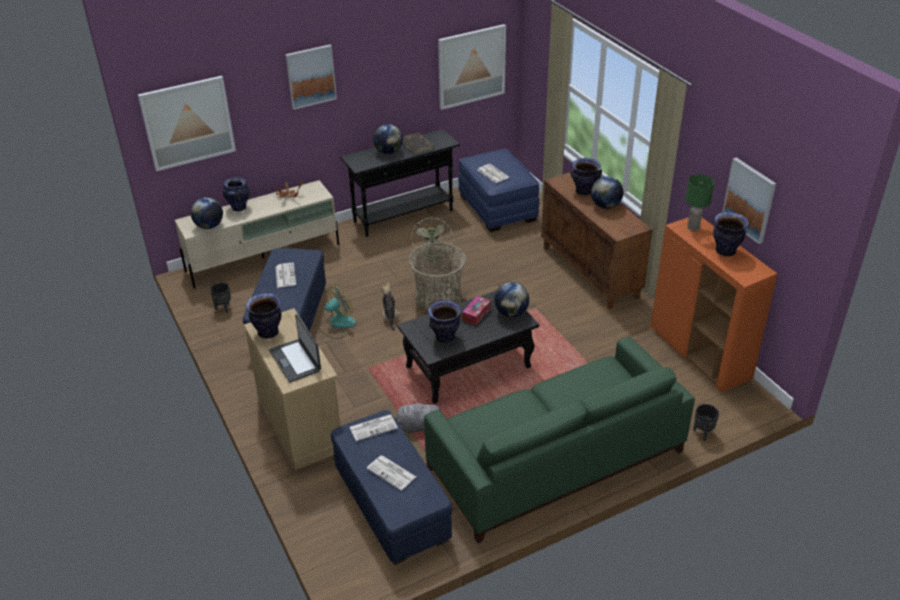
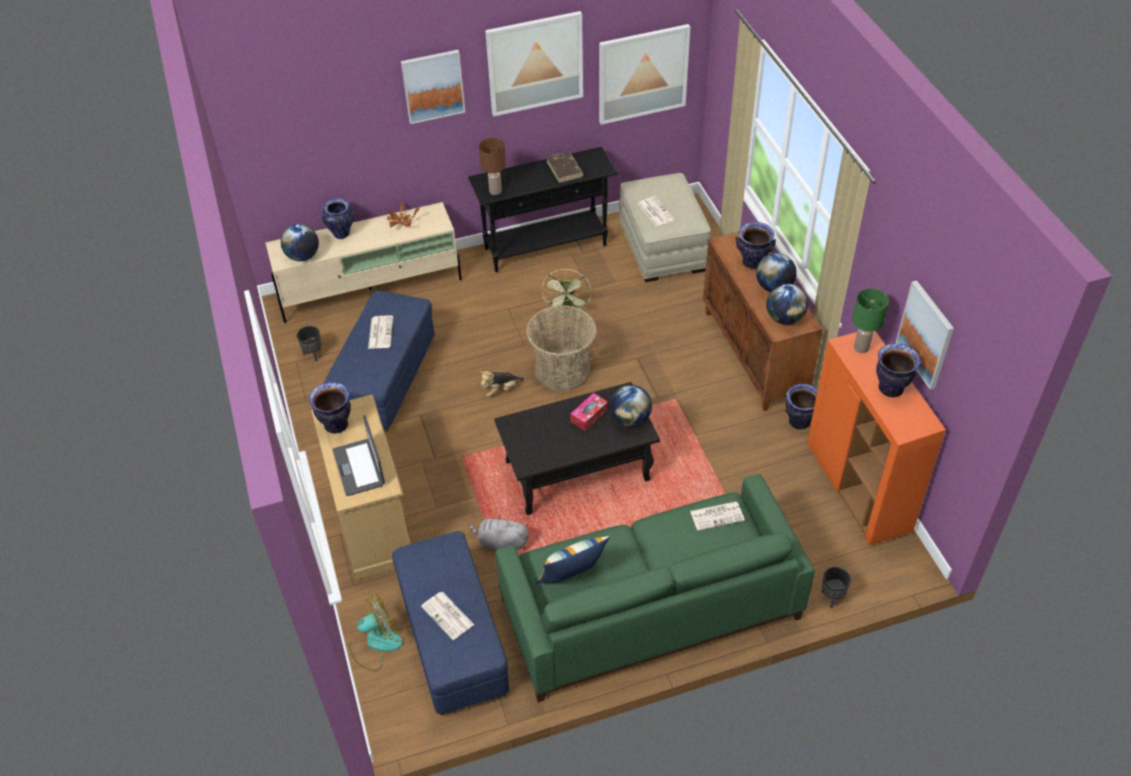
camera: 10 degrees right, 10 degrees up
(188, 123) = (280, 137): picture -> picture (535, 63)
(337, 324) = (437, 393): fan -> fan (375, 643)
(365, 163) = (495, 191): none -> brown table lamp
(373, 427) = (440, 553): newspaper -> newspaper (717, 515)
(388, 152) = (528, 176): globe -> globe (784, 318)
(390, 316) = (501, 389): plush toy -> plush toy turned 120 degrees counterclockwise
(444, 337) = (545, 444): vase -> vase (799, 421)
(492, 431) = (572, 578): none -> pillow
(497, 207) = (662, 247): blue ottoman -> beige ottoman

